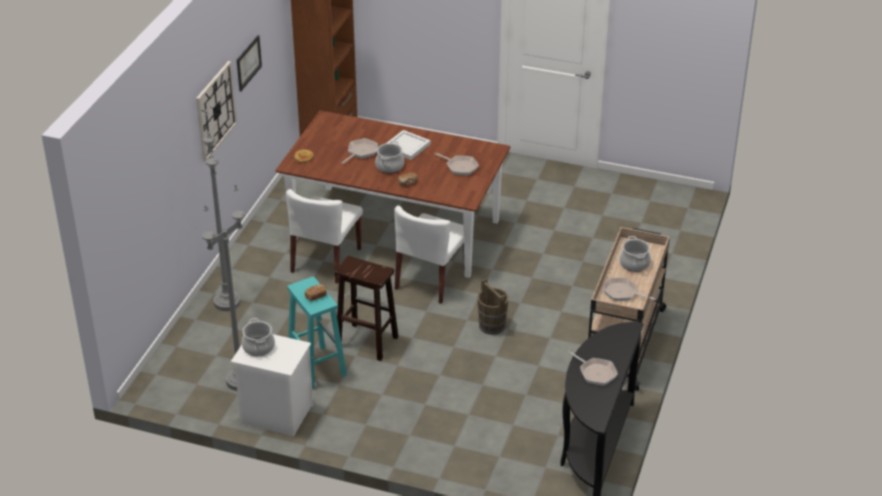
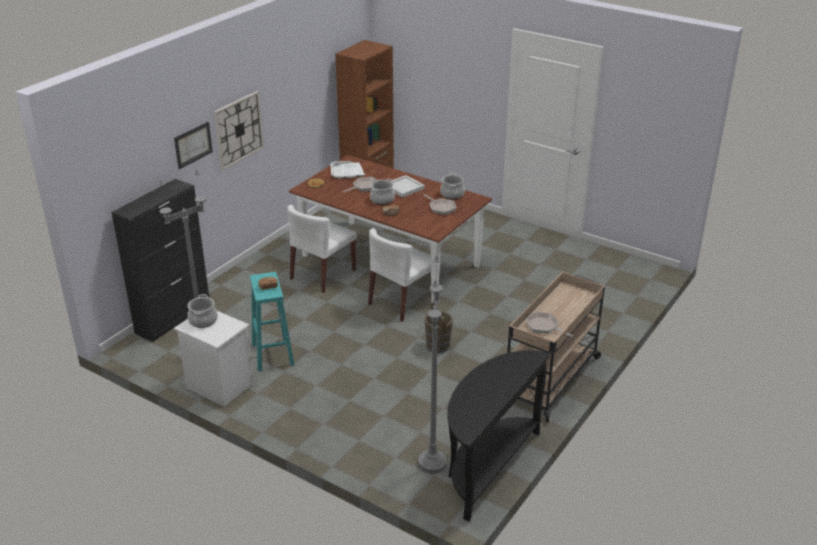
camera: 15 degrees right, 5 degrees down
(180, 343) = (173, 318): none -> black cabinet
(227, 302) = (227, 293): grey floor lamp -> grey floor lamp (432, 463)
(248, 63) = (282, 100): picture -> picture (193, 145)
(330, 134) = (346, 171): none -> white tray
(366, 342) = (324, 341): brown stool -> none
(595, 373) = (485, 389): frying pan -> none
(634, 264) = (565, 304): cooking pot -> cooking pot (452, 194)

